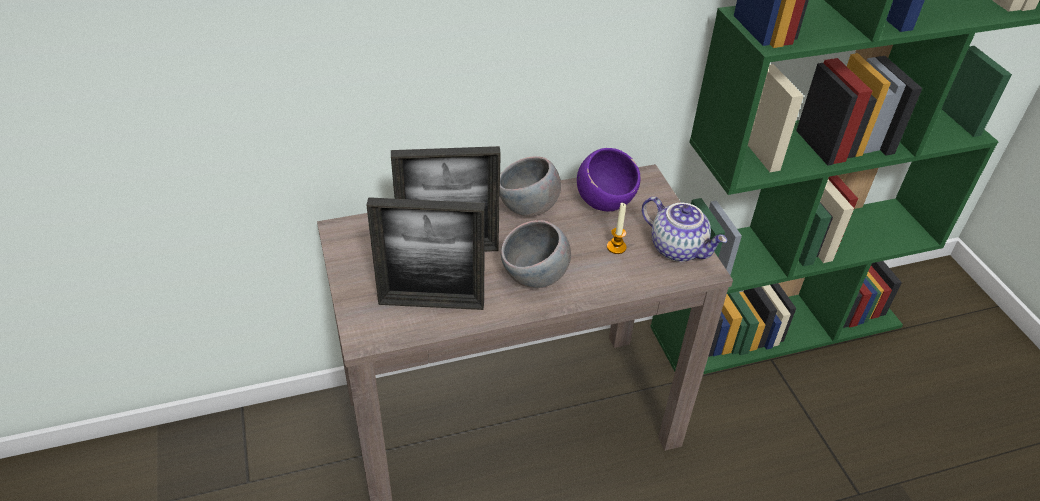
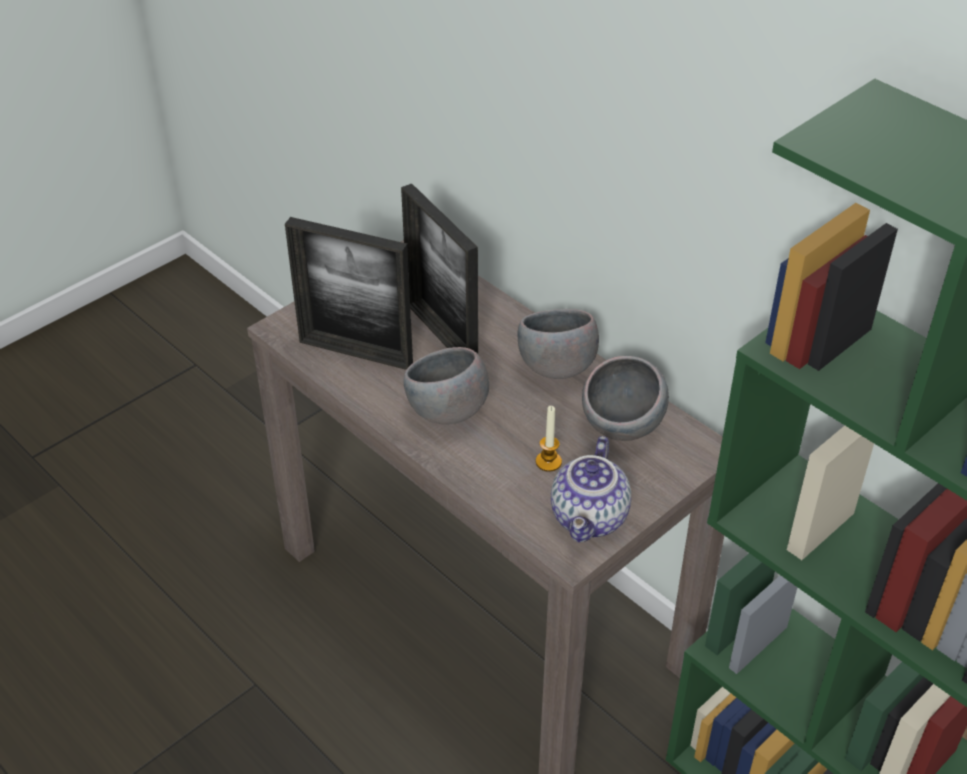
camera: 65 degrees right, 0 degrees up
(431, 303) = (355, 352): picture frame -> picture frame turned 45 degrees counterclockwise
(605, 202) = (623, 427): purple bowl -> grey bowl

